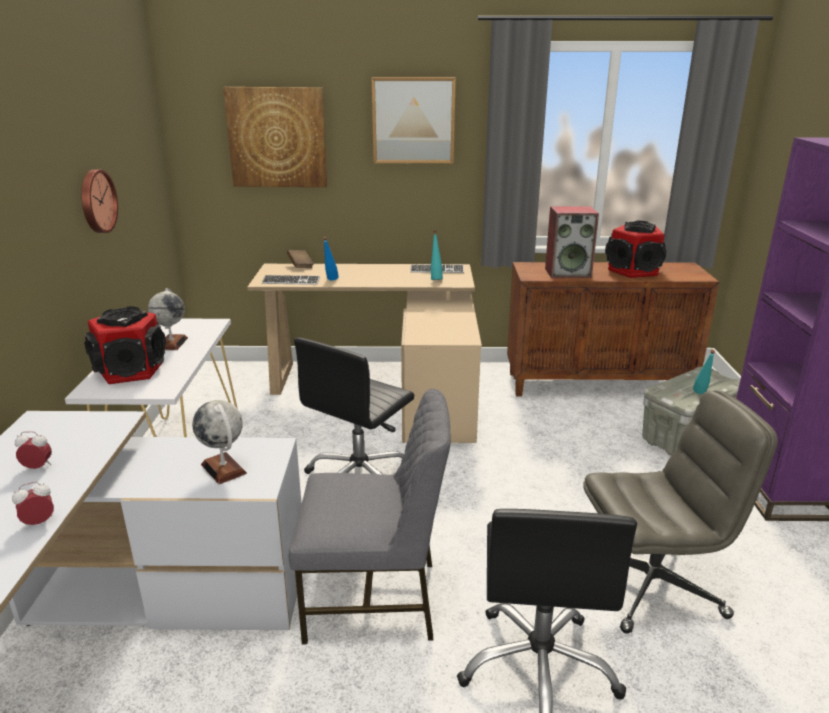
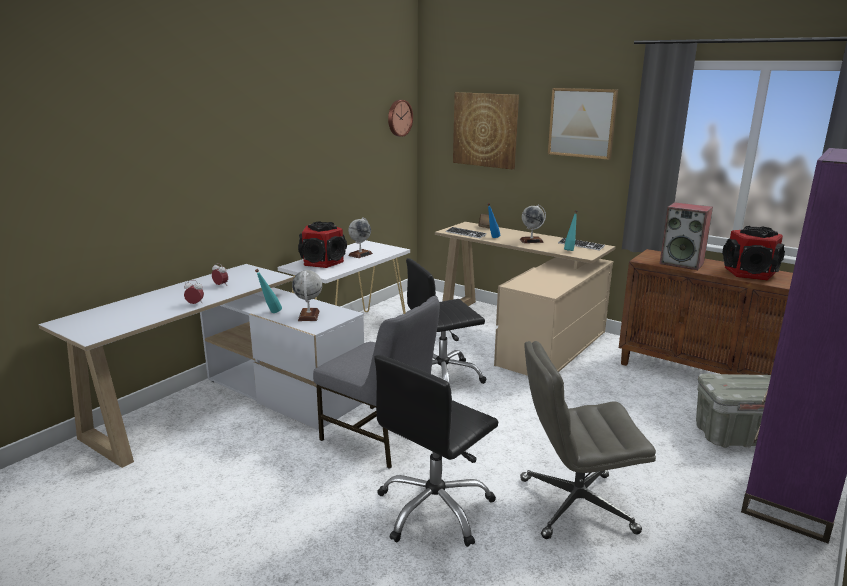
camera: 35 degrees right, 5 degrees down
(96, 201) = (338, 157): wall clock -> wall clock (399, 118)
(379, 275) = (531, 241): none -> globe
(652, 585) = (575, 505): grey office chair -> grey office chair turned 150 degrees clockwise
(700, 394) = (748, 391): turquoise bottle -> turquoise bottle (270, 313)

